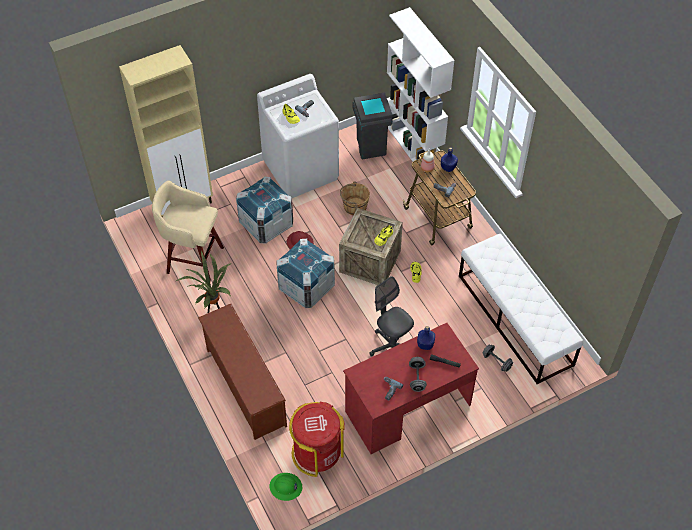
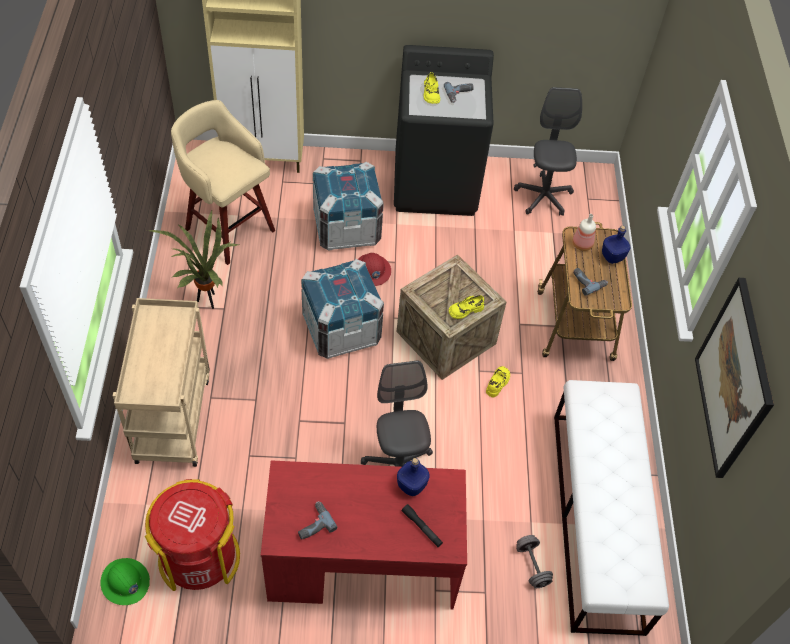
camera: 25 degrees right, 0 degrees up
(244, 387) = (172, 417): brown shoe rack -> beige cart
(301, 170) = (436, 184): white washing machine -> black washing machine
(354, 206) = (473, 259): brown bucket -> none
(370, 148) = (543, 197): grey trash can -> grey office chair
(413, 146) = (602, 219): white bookcase -> none
(417, 378) = (365, 529): grey dumbbell -> none
(563, 204) = (734, 379): none -> picture

